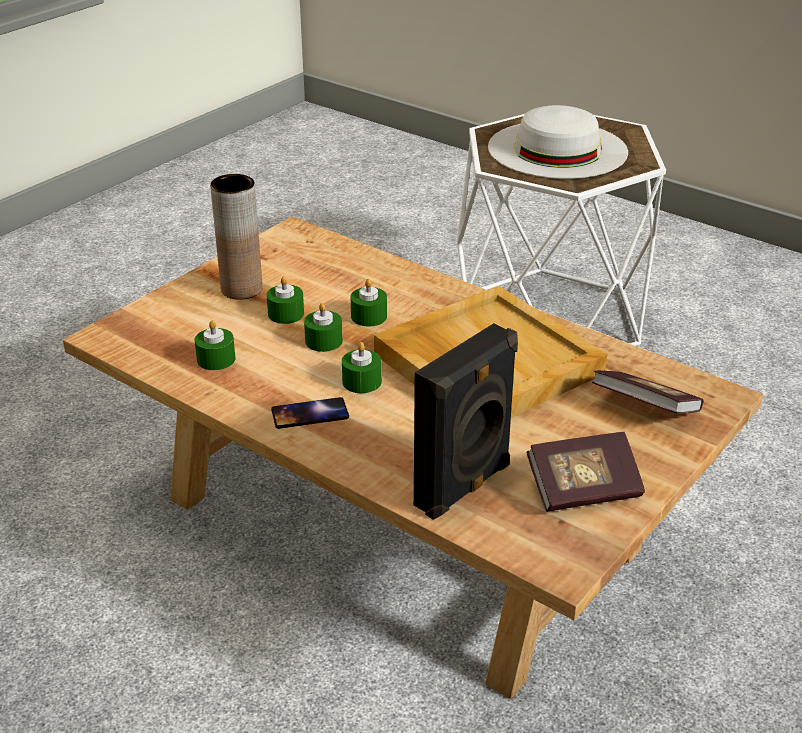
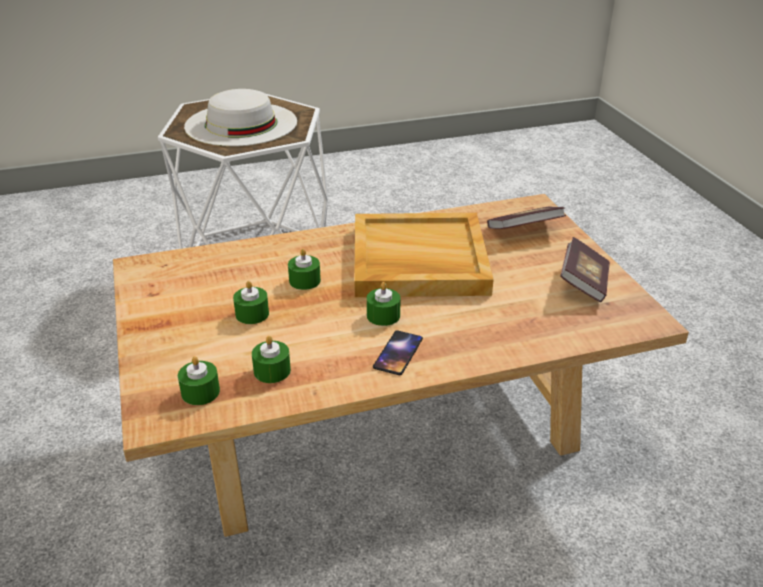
camera: 55 degrees left, 0 degrees up
(241, 289) = (186, 321): brown vase -> none
(323, 341) = (311, 311): green candle -> green candle (200, 392)
(465, 487) = (544, 322): black speaker -> none

